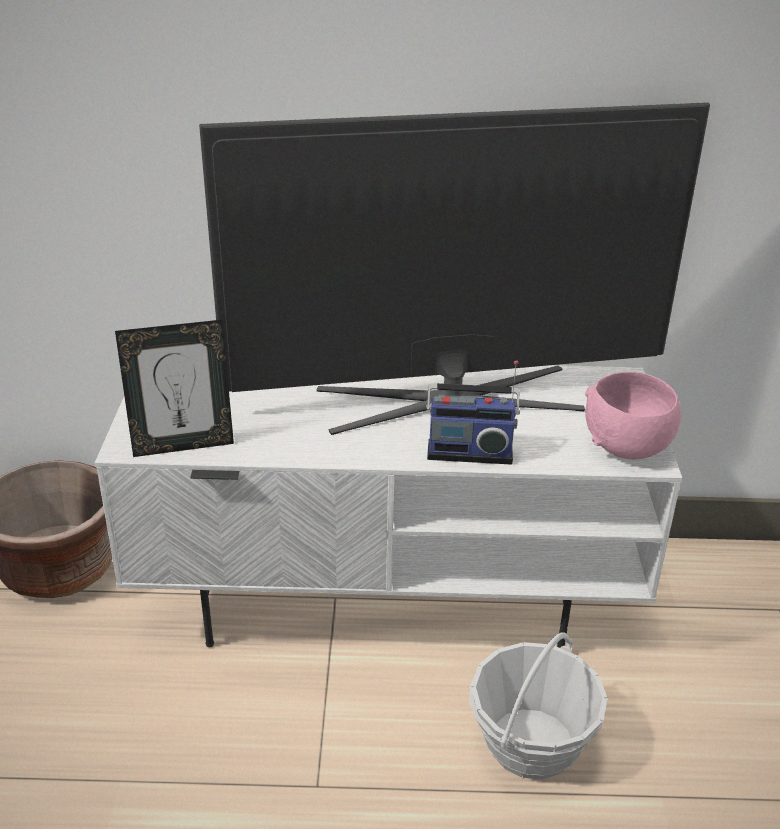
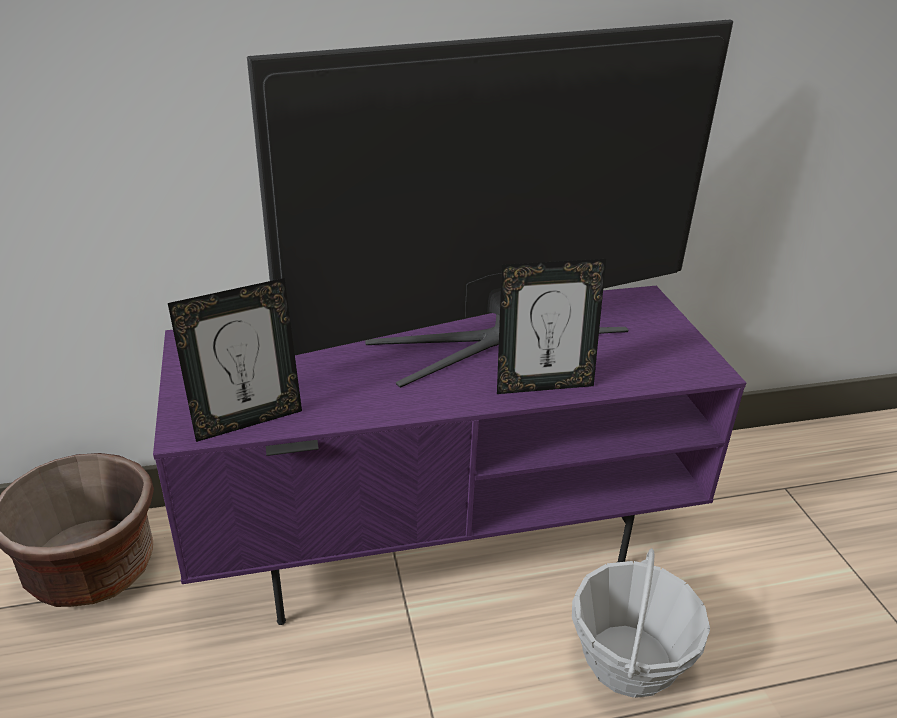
camera: 15 degrees left, 0 degrees up
(389, 593) = (443, 534): white tv stand -> purple tv stand
(469, 451) = (543, 385): radio -> picture frame
(628, 447) = (684, 360): pink bowl -> none

